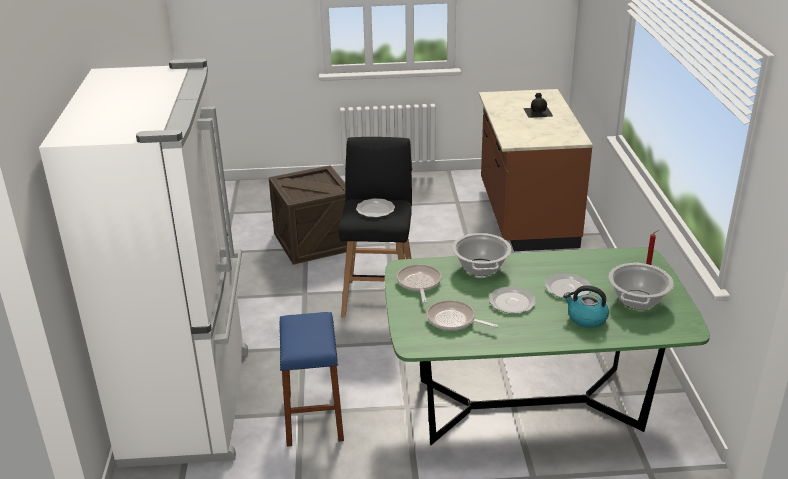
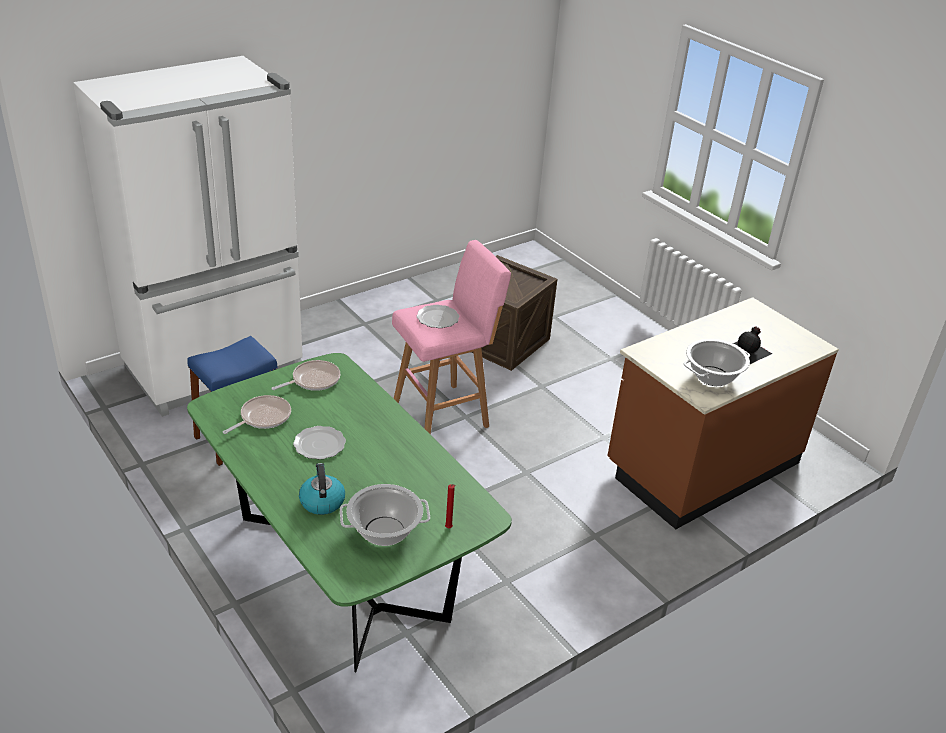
camera: 55 degrees right, 5 degrees up
(379, 297) = (444, 413): black stool -> pink stool
(453, 320) = (263, 417): frying pan -> frying pan turned 45 degrees clockwise
(480, 267) = (370, 408): cooking pot -> cooking pot (713, 376)
(567, 287) = (373, 475): plate -> none

